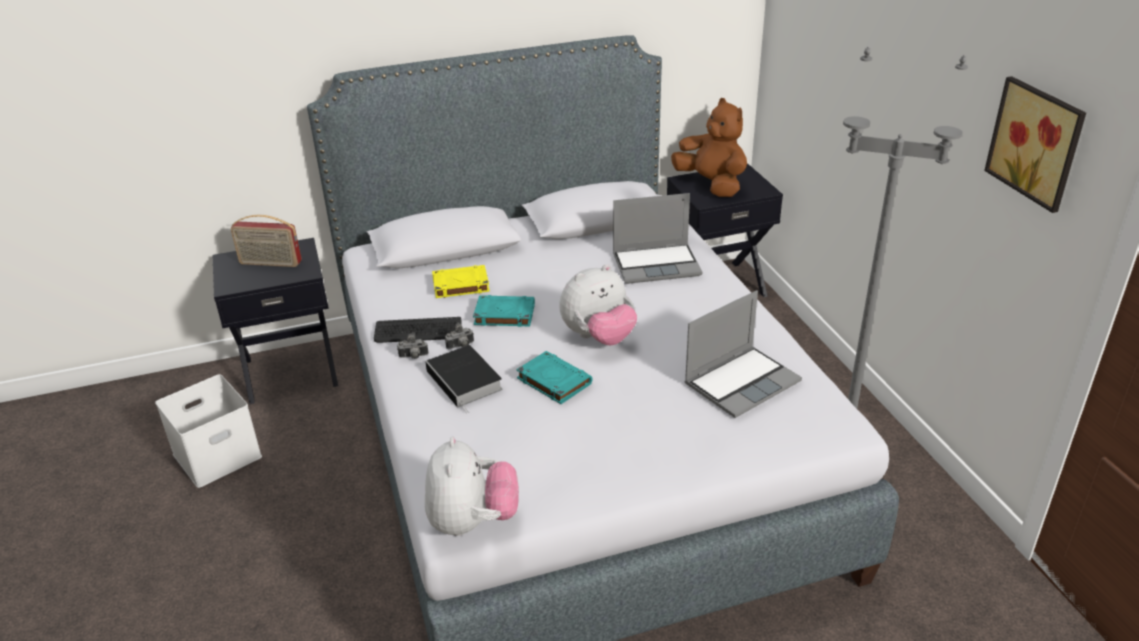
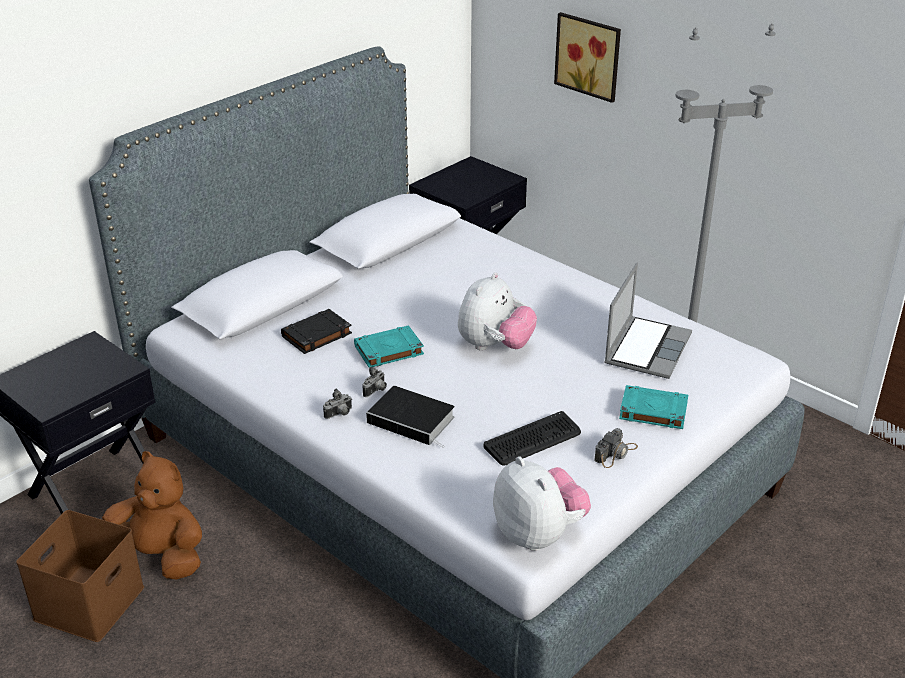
camera: 30 degrees left, 0 degrees up
(218, 454) = (89, 601): white storage box -> brown storage box
(270, 263) = (72, 370): radio -> none
(418, 331) = (319, 390): keyboard -> keyboard (533, 440)
(460, 285) = (316, 335): yellow book -> black book
(553, 381) = (494, 395): turquoise book -> turquoise book (652, 411)
(614, 472) = (615, 453): none -> camera
(657, 264) = (483, 267): laptop -> none
(711, 185) = (457, 183): brown plush toy -> brown plush toy (160, 555)
(1038, 142) = (832, 86): picture -> picture (589, 56)

